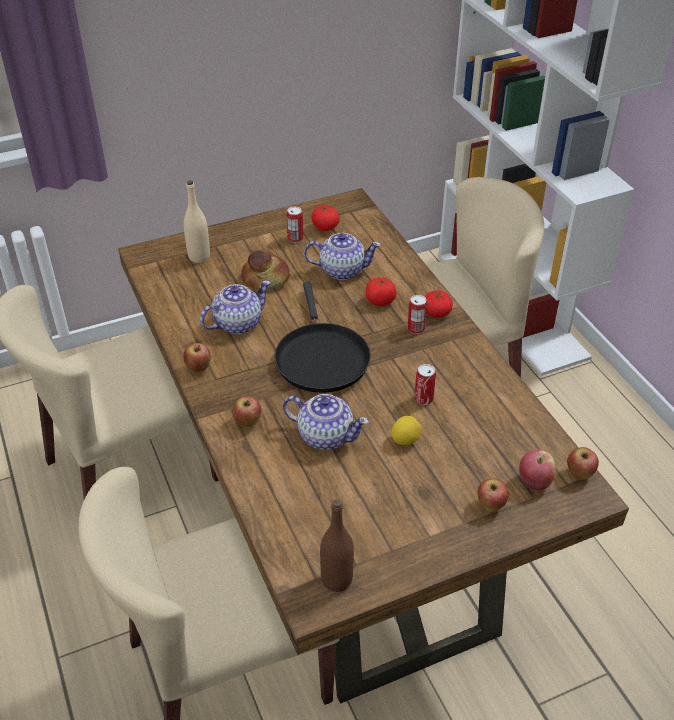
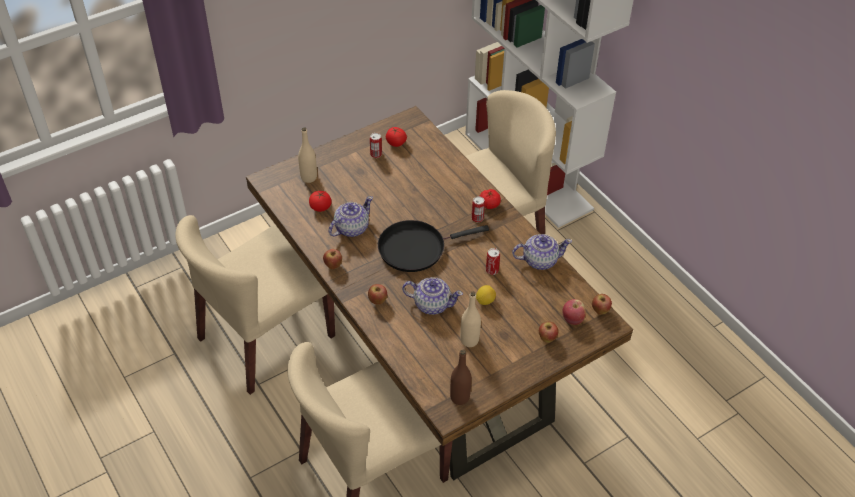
camera: 10 degrees left, 5 degrees up
(266, 279) = (362, 190): bread -> none
(320, 357) = (416, 248): black frying pan -> black frying pan turned 90 degrees clockwise
(341, 270) = (415, 177): teapot -> teapot (539, 260)
(370, 494) = (469, 340): none -> beige bottle
(380, 301) = (448, 200): tomato -> tomato (320, 207)

